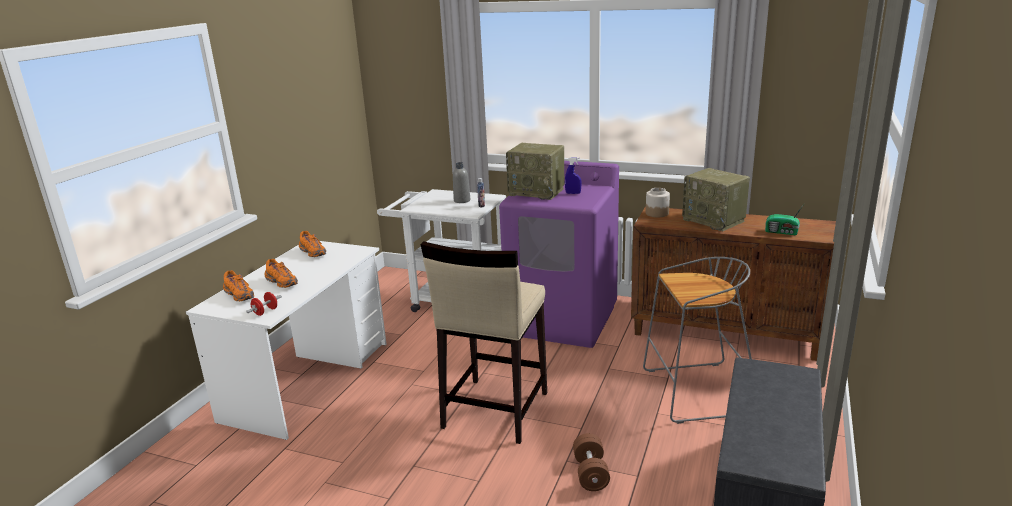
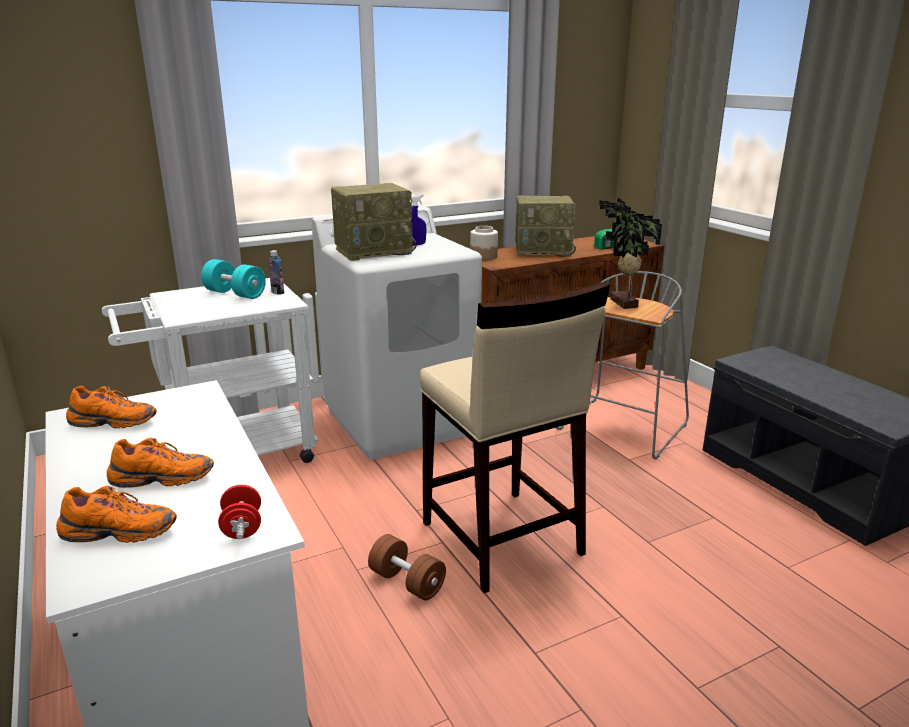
camera: 50 degrees left, 0 degrees up
(462, 200) = (235, 294): grey bottle -> turquoise dumbbell
(563, 320) = (401, 421): purple washing machine -> white washing machine
(590, 473) = (684, 539): brown dumbbell -> brown dumbbell (407, 582)
(695, 282) = (622, 304): none -> potted plant

